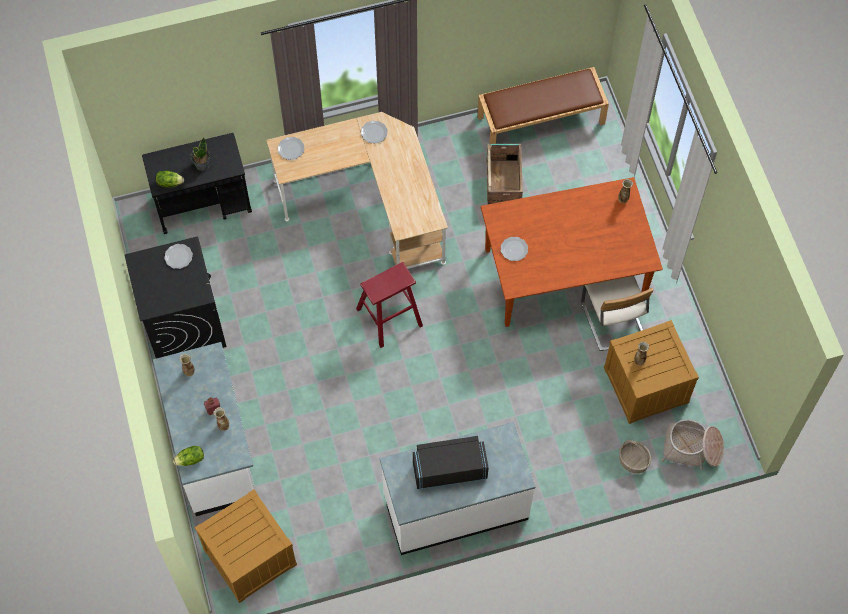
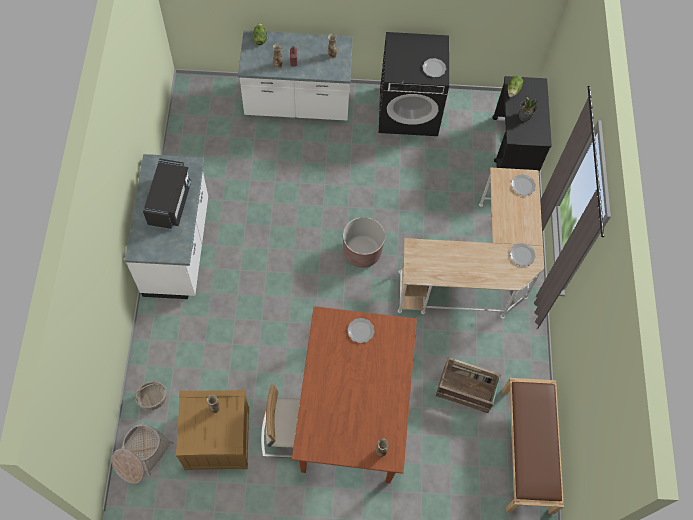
camera: 105 degrees right, 0 degrees up
(250, 556) = (204, 104): crate -> none
(389, 317) = (362, 252): red stool -> brown planter

